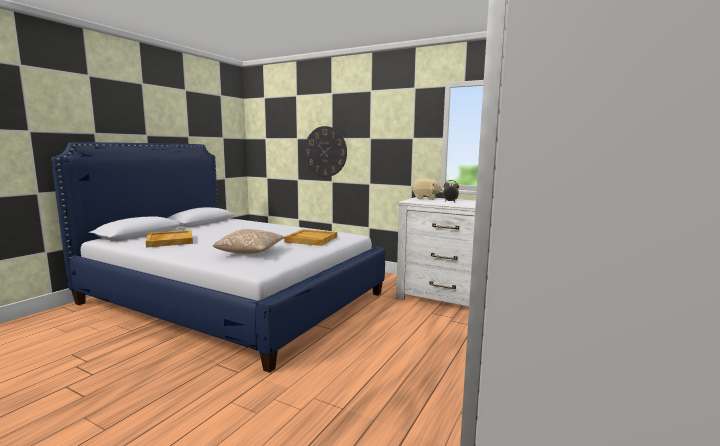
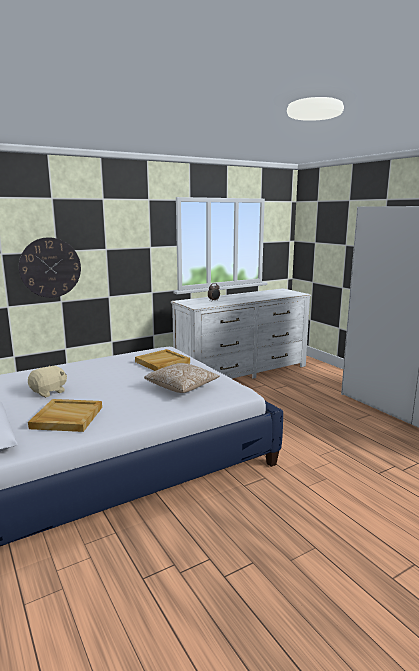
camera: 60 degrees left, 5 degrees up
(425, 198) = (187, 301): beige plush toy -> beige plush toy (49, 392)

